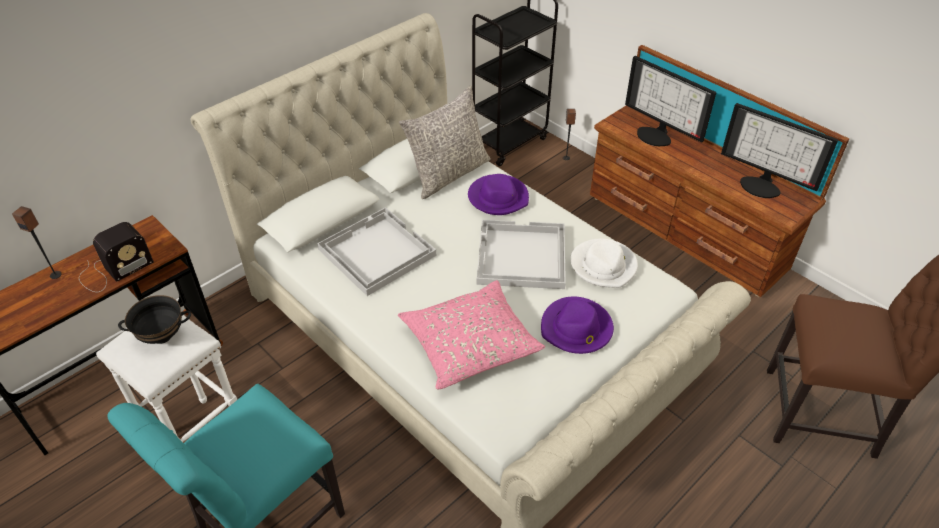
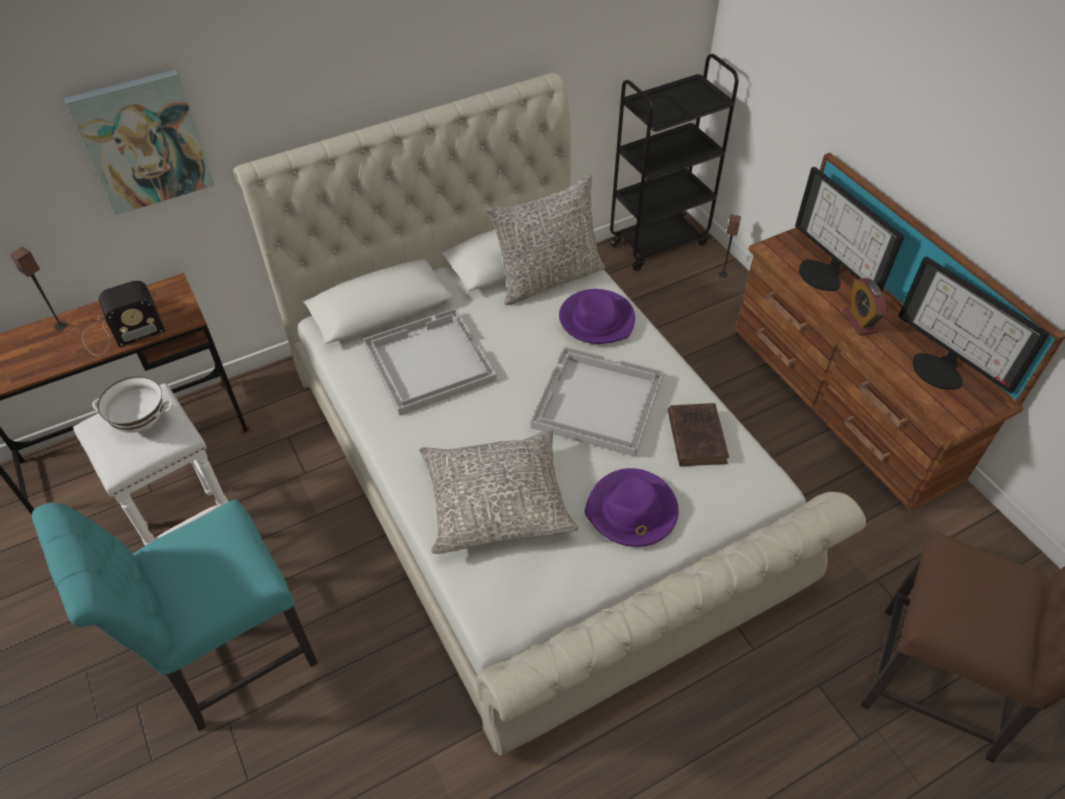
camera: 15 degrees right, 5 degrees up
(116, 102) = (143, 142): none -> picture
(162, 336) = (142, 424): black bowl -> white bowl
(470, 343) = (496, 501): pink pillow -> grey pillow
(604, 265) = (696, 436): white hat -> brown book
(694, 163) = (860, 321): none -> alarm clock

